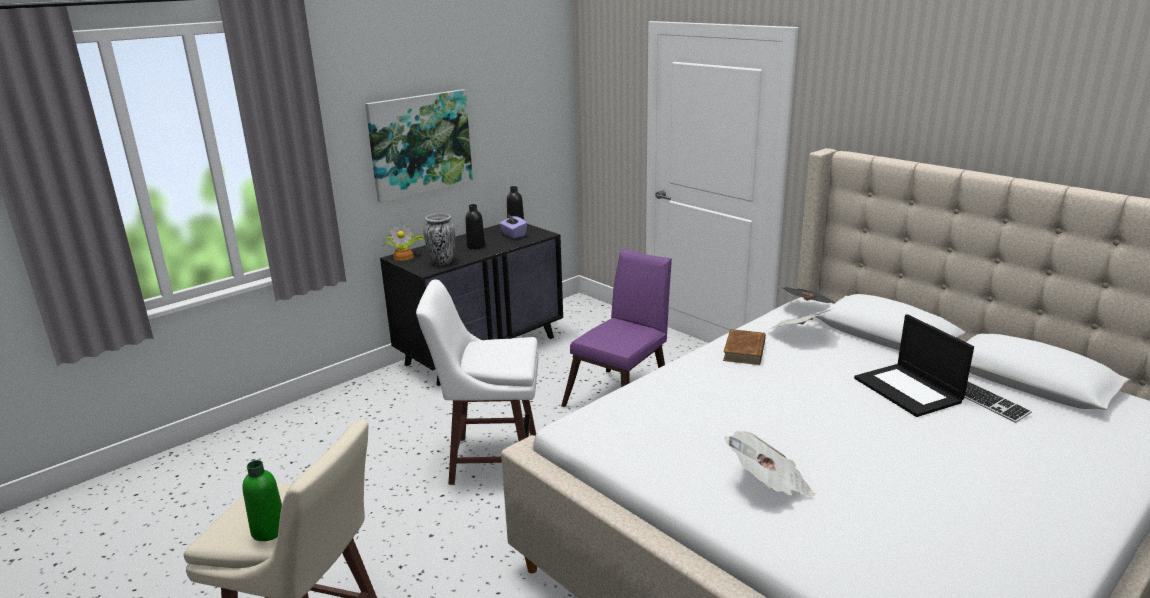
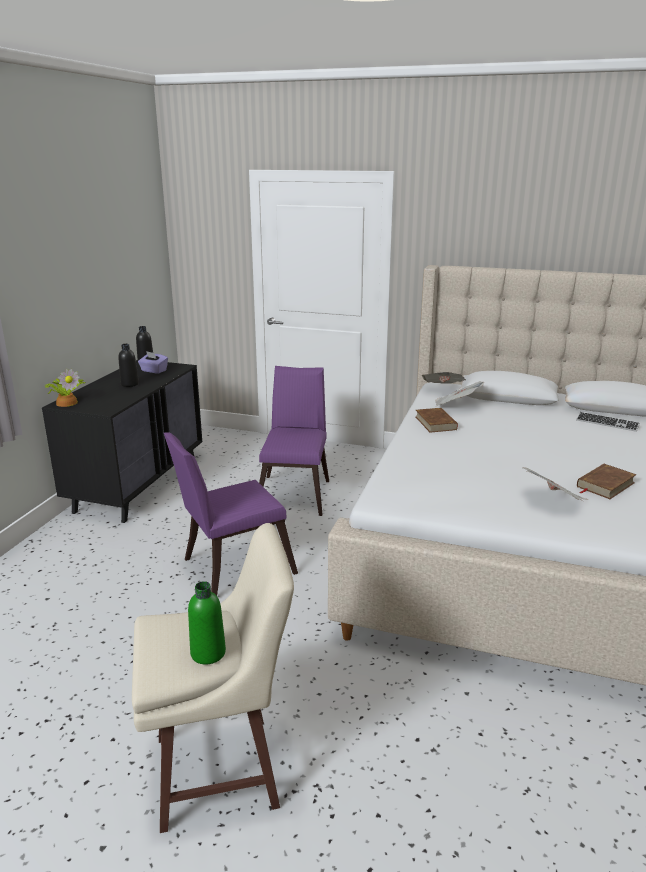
camera: 30 degrees left, 0 degrees up
(420, 144) = (63, 289): picture -> none
(442, 262) = (113, 401): vase -> none
(491, 459) = (232, 567): white stool -> purple chair
(866, 483) = (605, 485): none -> brown book
(909, 390) = (562, 426): laptop -> none

